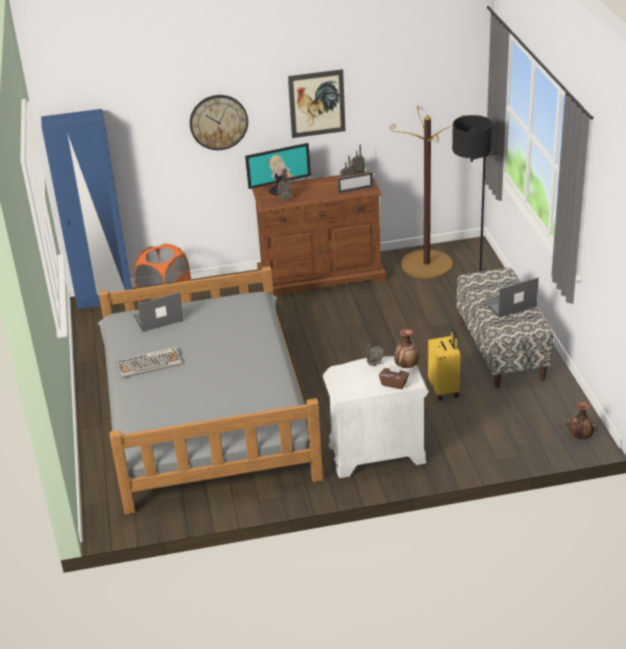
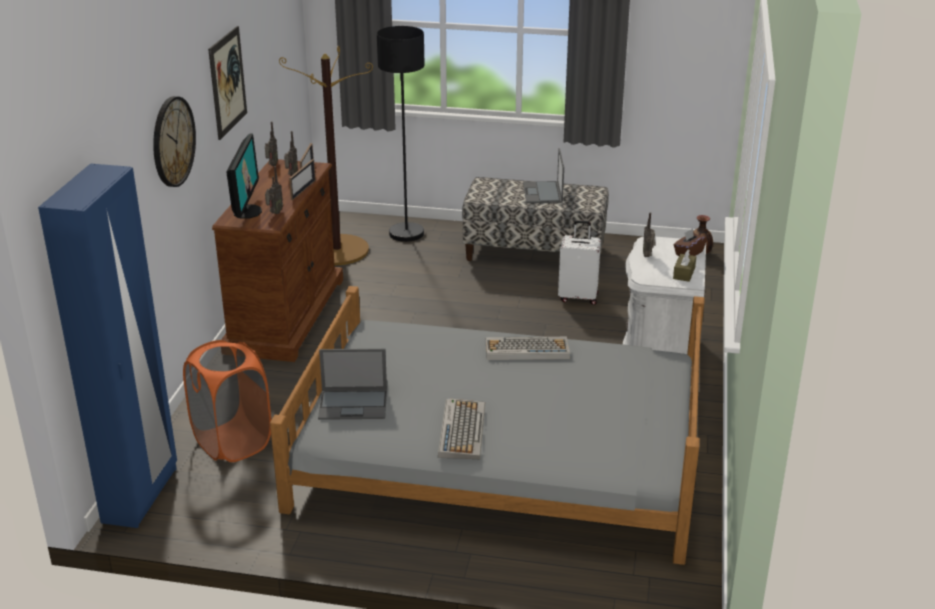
camera: 70 degrees left, 5 degrees down
(157, 318) = (354, 404): laptop -> laptop turned 90 degrees counterclockwise
(260, 362) = (526, 350): none -> keyboard
(327, 197) = (303, 190): none -> picture frame
(357, 388) = (684, 273): none -> brown tissue box
(406, 366) = (660, 241): vase -> none
(444, 389) = (578, 297): yellow suitcase -> white suitcase

